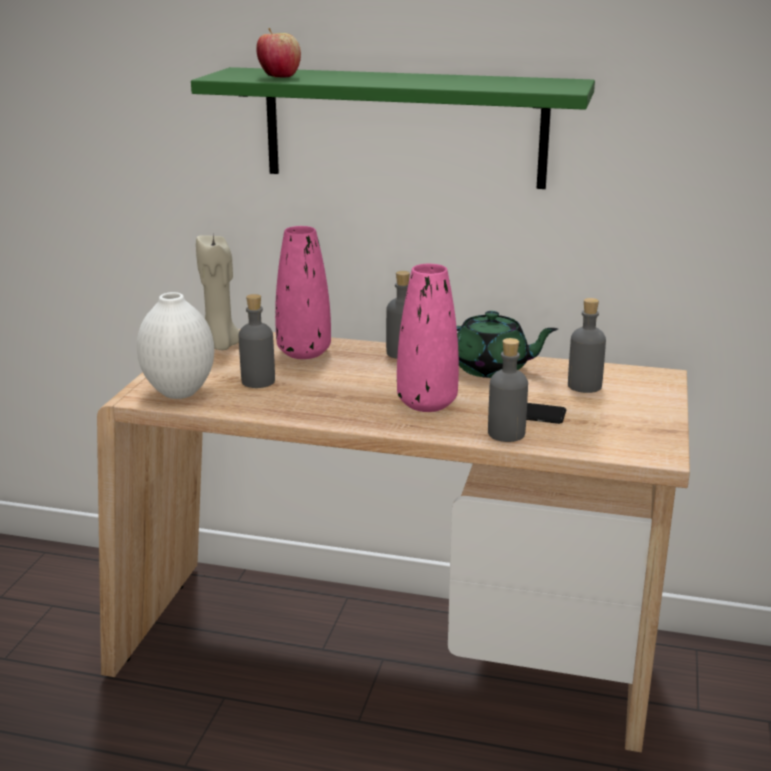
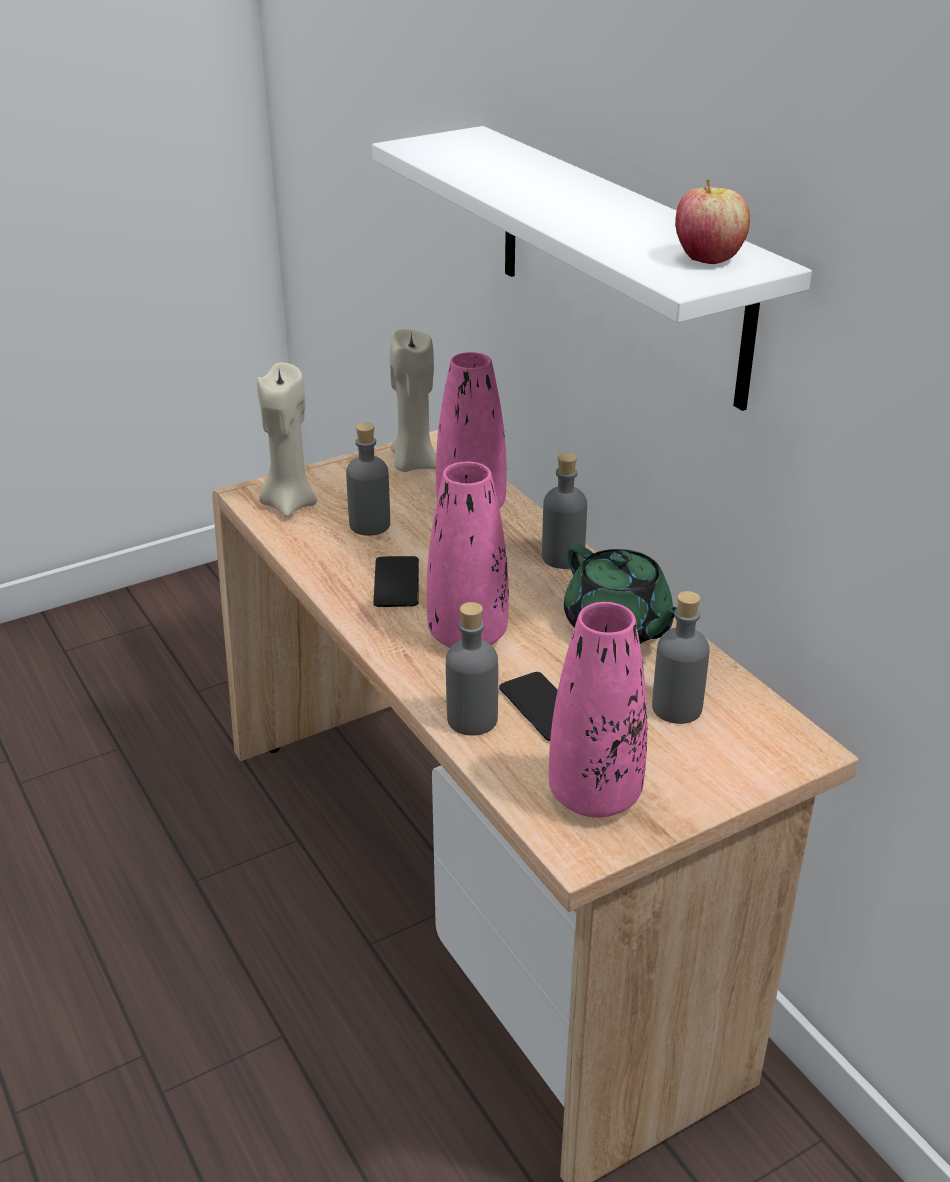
camera: 45 degrees right, 10 degrees up
(179, 392) = (289, 504): white vase -> beige candle
(279, 77) = (460, 161): apple -> apple (708, 258)
(335, 399) = (396, 583): none -> phone
(404, 127) = (619, 262): green shelf -> white shelf
(623, 433) = (594, 796): none -> pink vase

